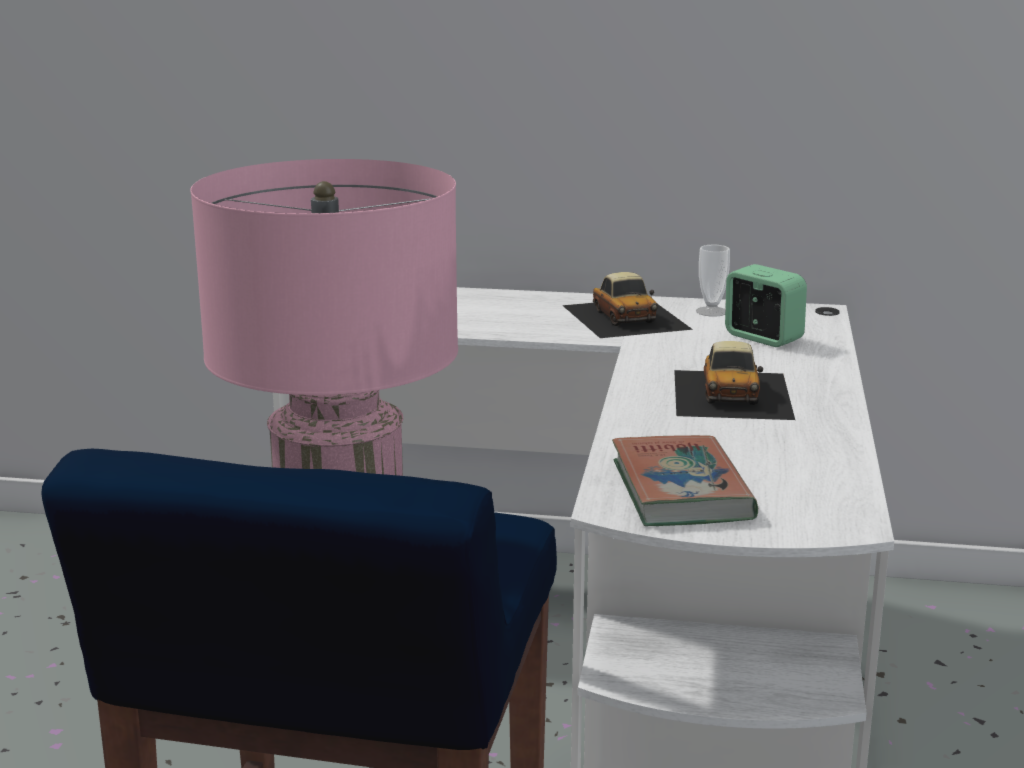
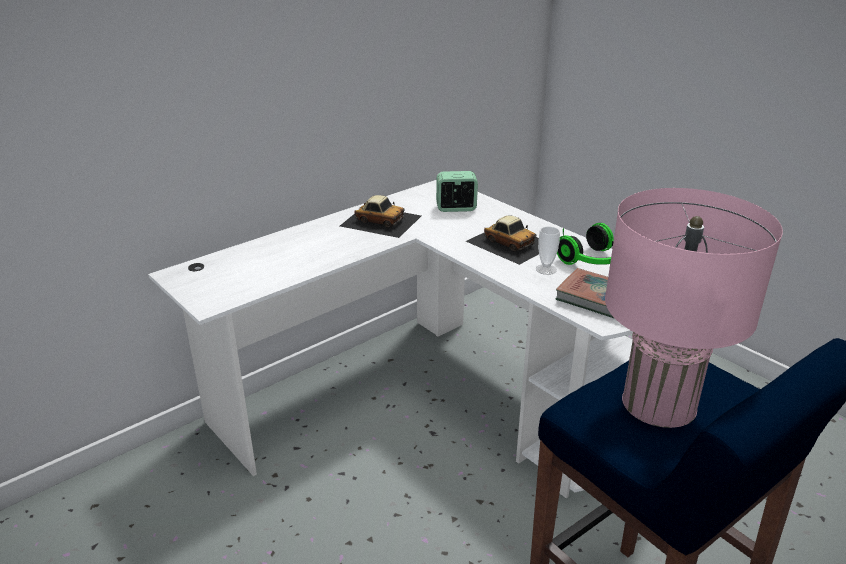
camera: 50 degrees left, 10 degrees up
(711, 311) = (406, 202): cup -> cup (546, 269)
(797, 455) = (593, 261): none -> headphones

